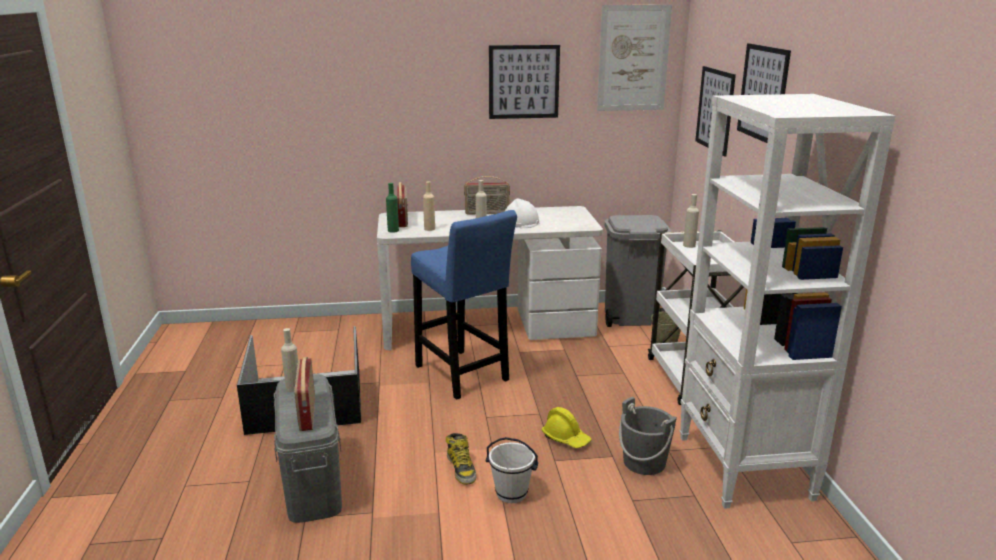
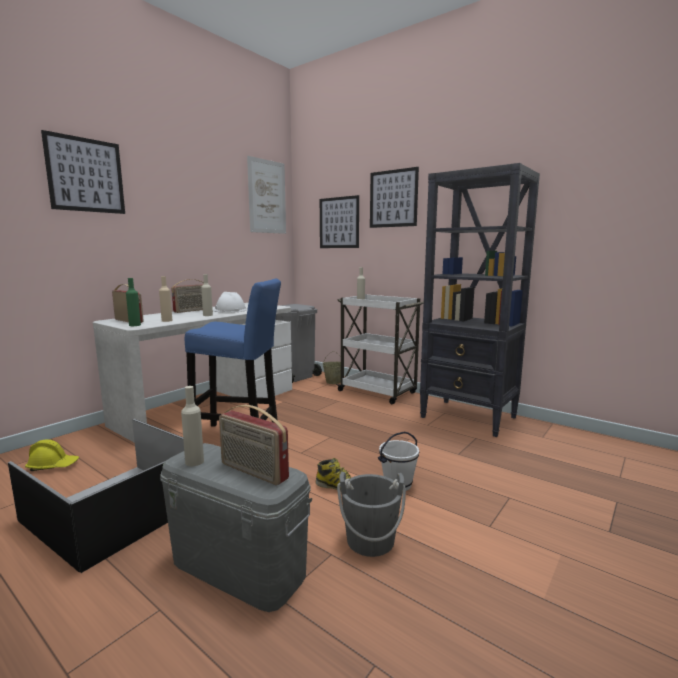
camera: 45 degrees left, 10 degrees down
(524, 82) = (202, 206): picture -> picture (86, 175)
(566, 438) = (370, 442): yellow hard hat -> yellow hard hat (53, 466)
(644, 462) = (428, 435): grey bucket -> grey bucket (370, 540)
(744, 468) = (469, 417): white bookcase -> black bookcase

